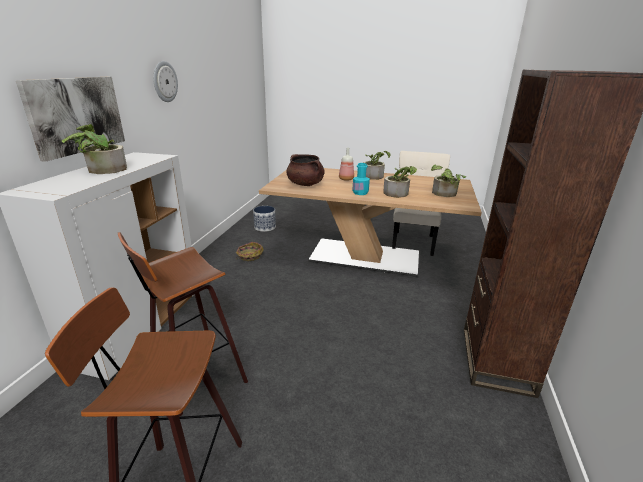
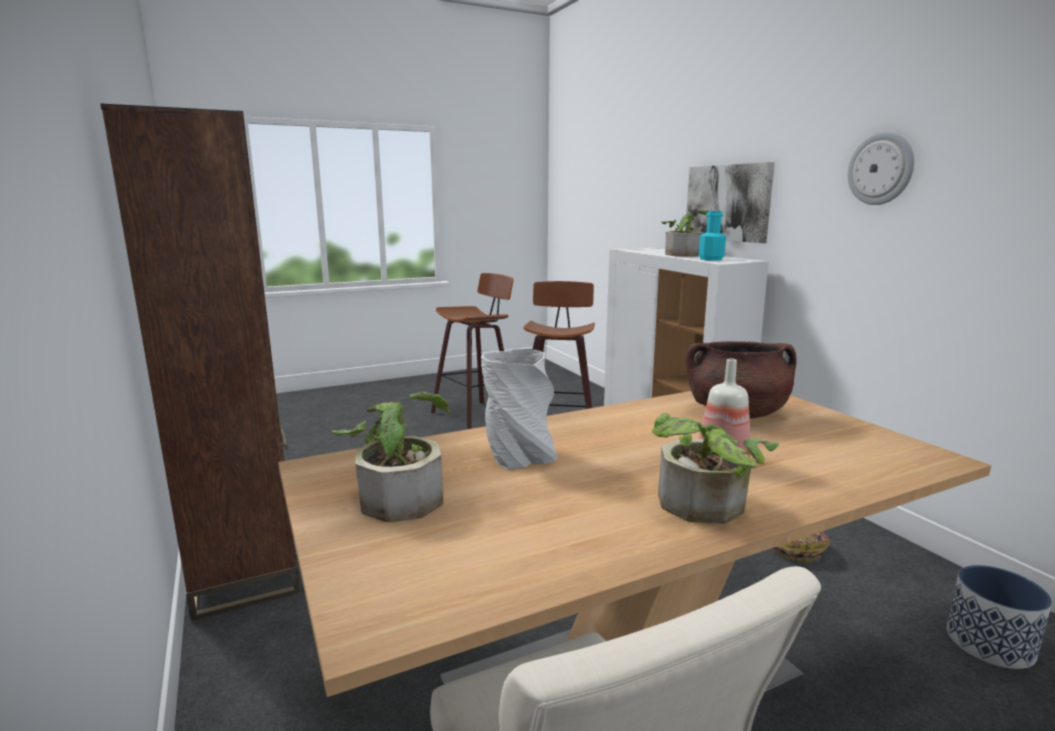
camera: 140 degrees right, 10 degrees down
(360, 193) = (596, 428): turquoise bottle -> turquoise bottle (711, 259)
(399, 193) = (519, 456): potted plant -> grey vase

